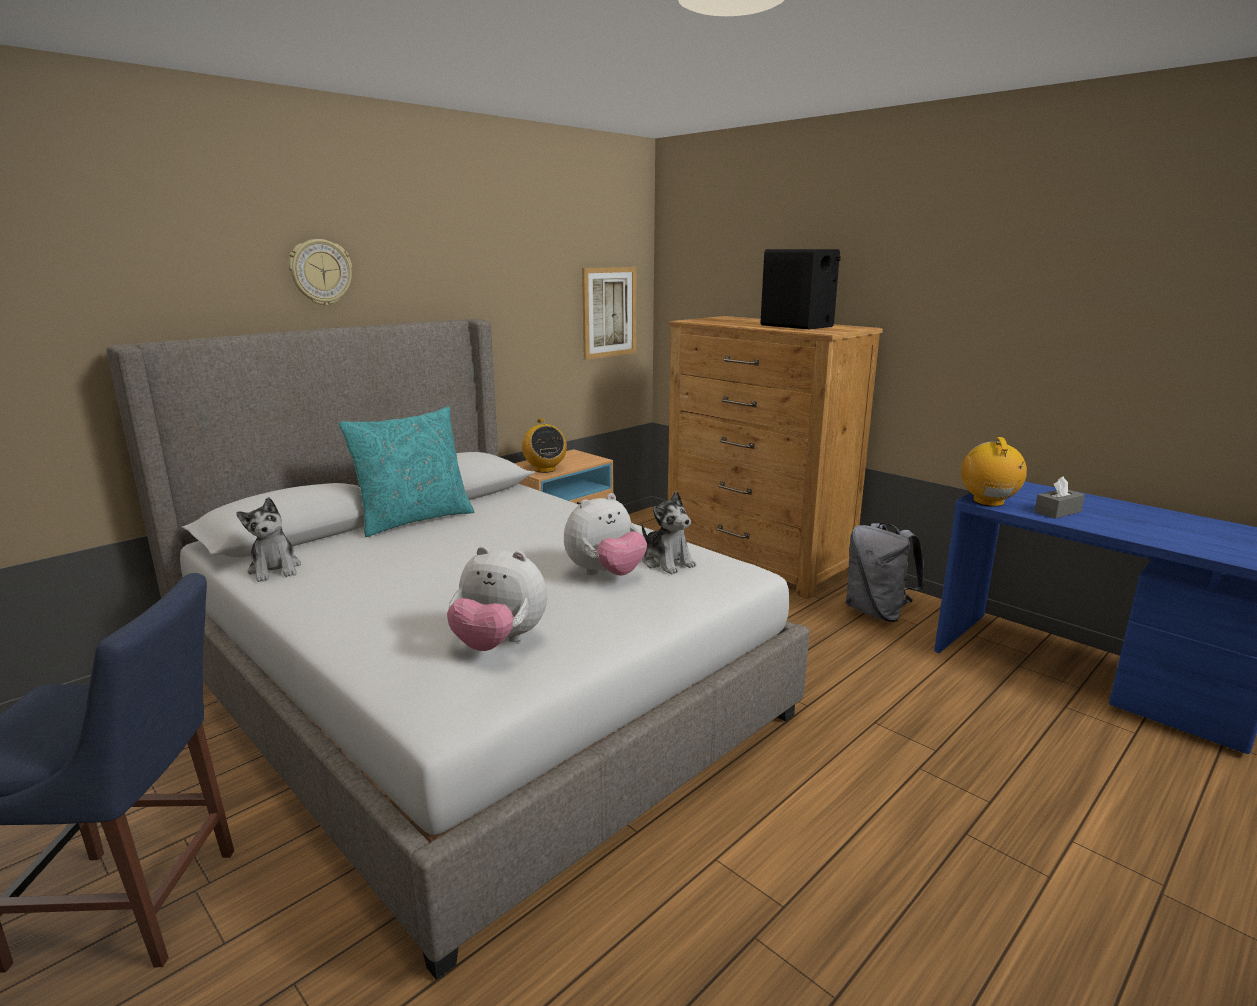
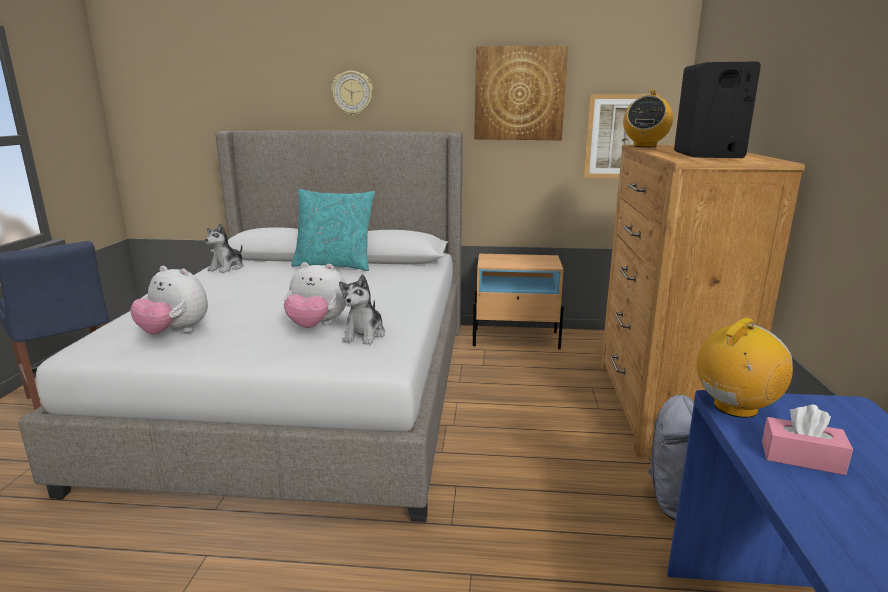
camera: 50 degrees right, 0 degrees up
(499, 643) = (175, 333): plush toy -> plush toy turned 45 degrees counterclockwise
(520, 269) = (519, 94): none -> picture
(545, 469) = (498, 262): radio -> radio (644, 146)
(1057, 512) = (801, 457): grey tissue box -> pink tissue box

